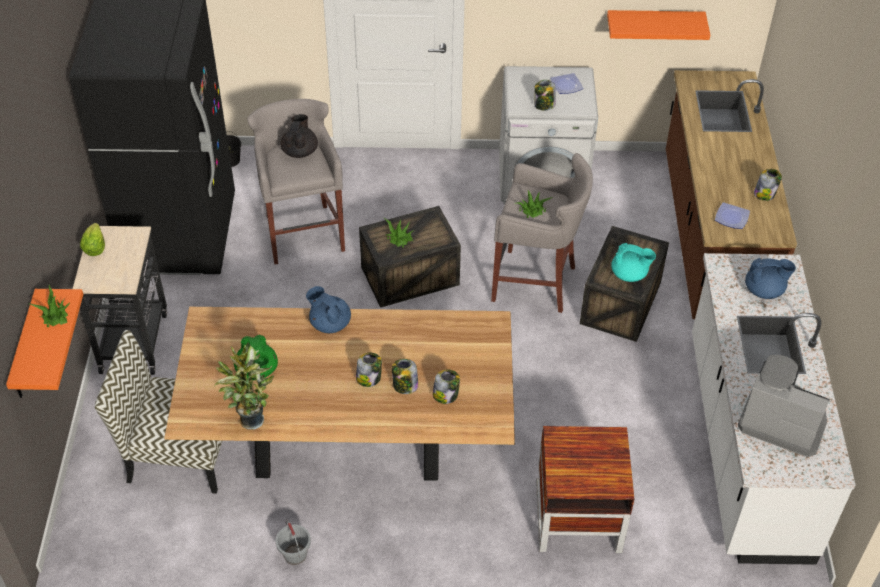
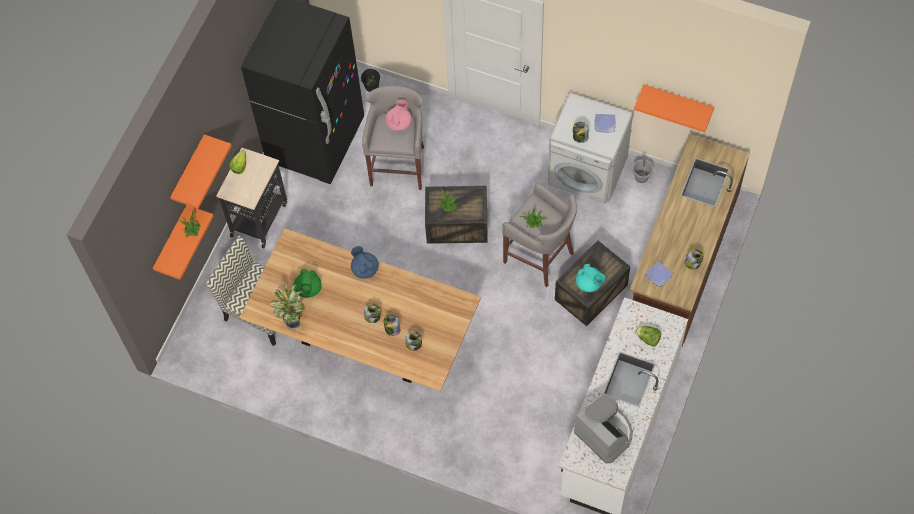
camera: 25 degrees right, 15 degrees up
(29, 228) = (189, 171): none -> orange shelf
(295, 554) = (306, 402): grey bucket -> grey bucket (641, 177)
(300, 151) = (399, 123): black teapot -> pink teapot
(578, 516) = (486, 436): nightstand -> none
(764, 290) = (648, 339): blue teapot -> lettuce

